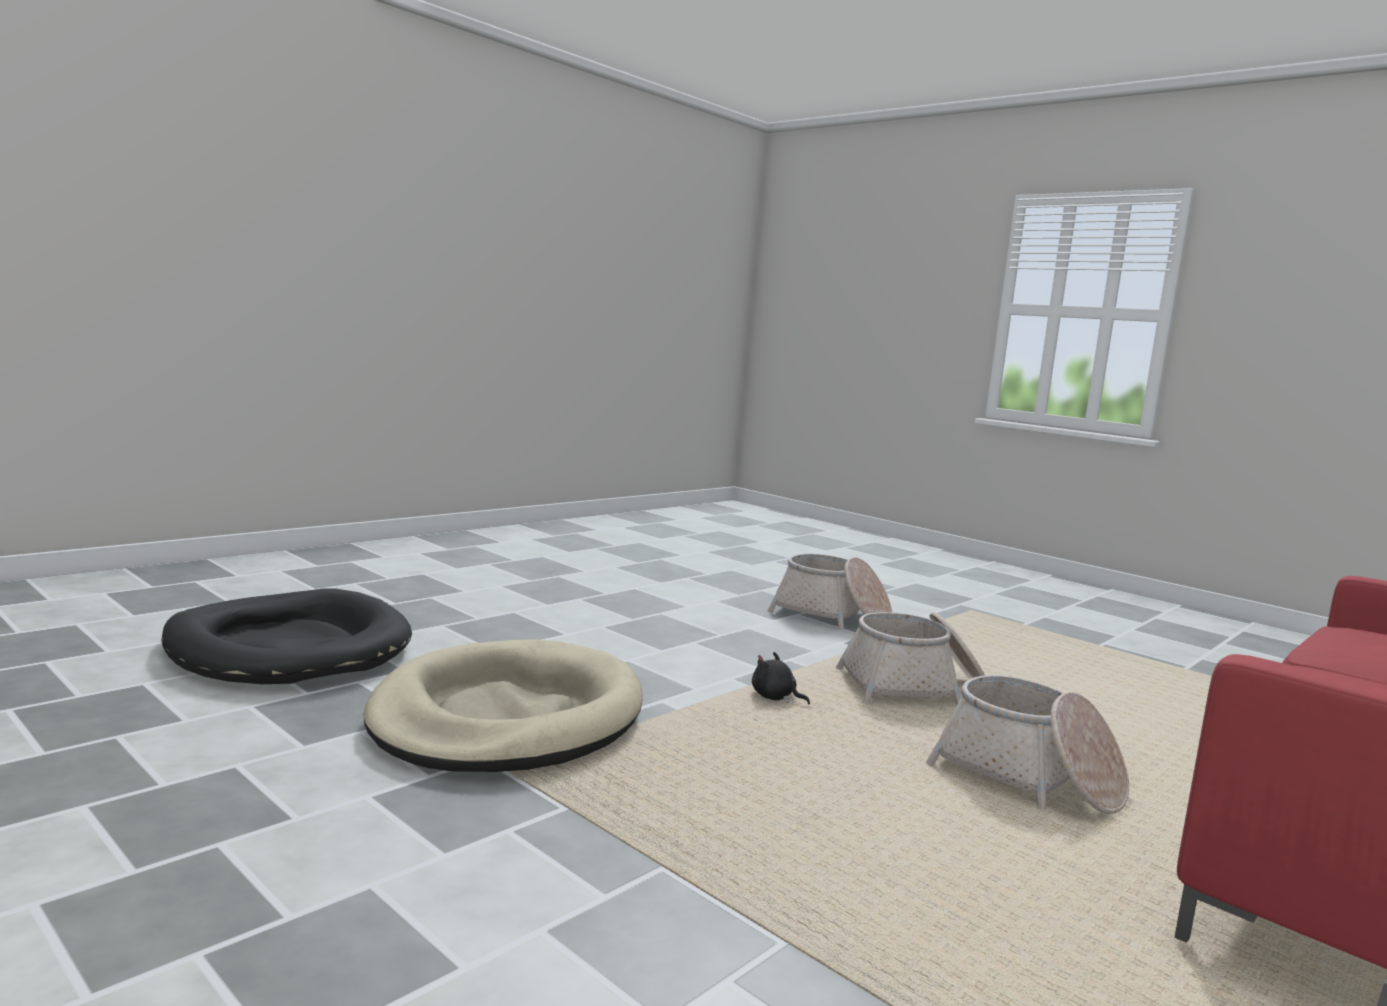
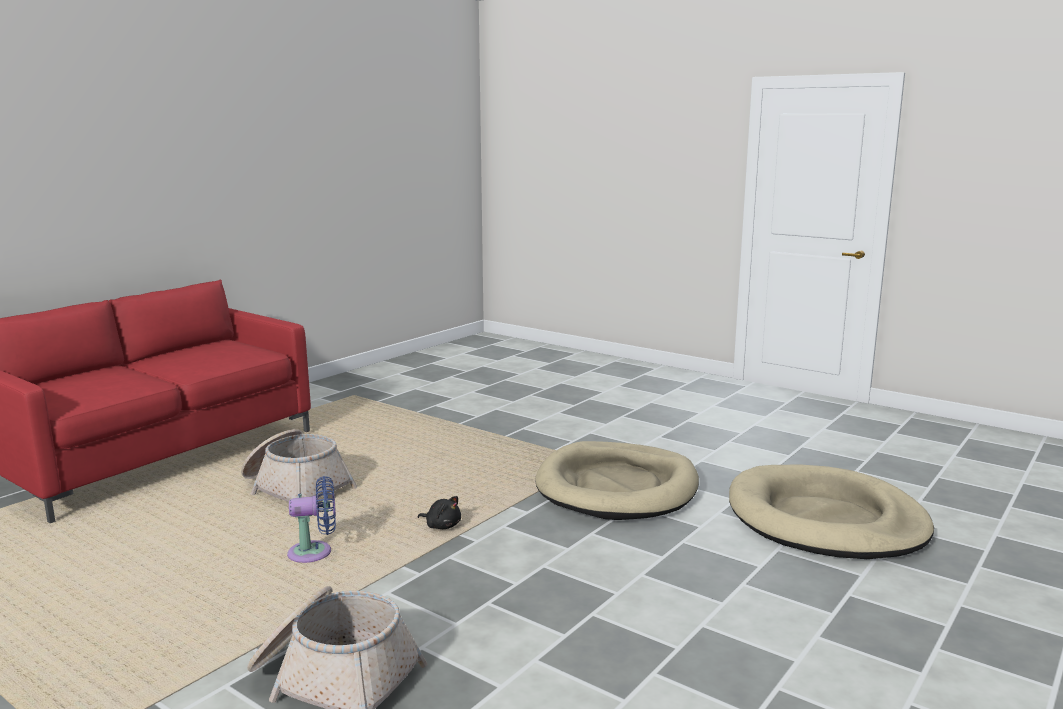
camera: 175 degrees right, 5 degrees up
(289, 647) = (825, 520): black dog bed -> beige dog bed
(914, 689) = (315, 553): basket -> blue fan

